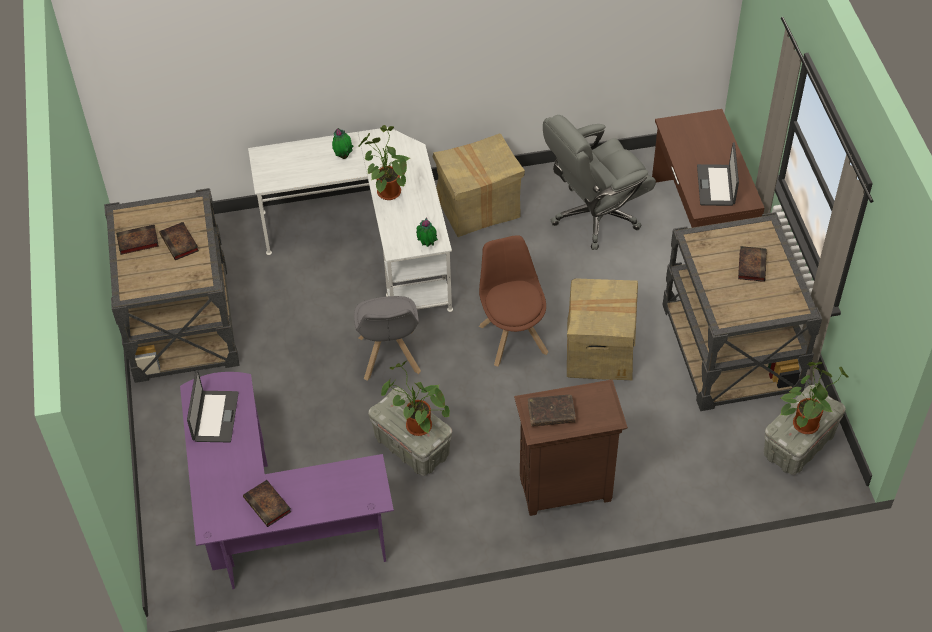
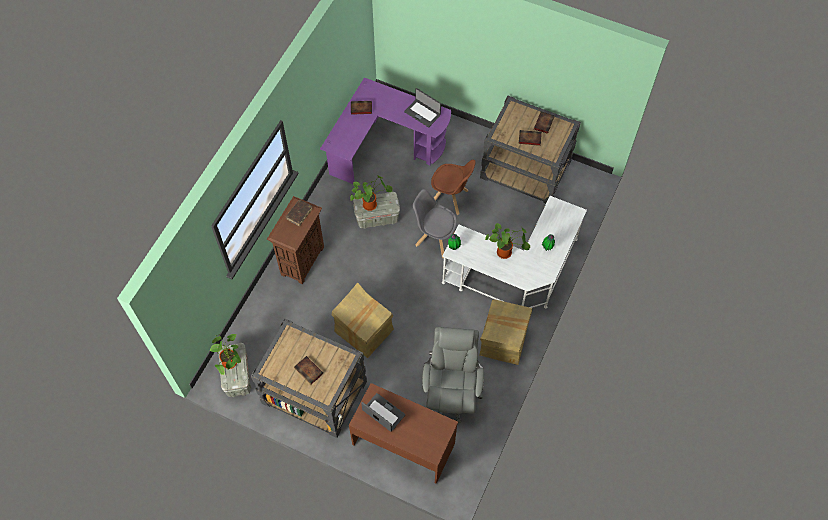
camera: 125 degrees right, 10 degrees up
(512, 336) = (404, 298): brown chair -> brown chair (450, 198)

